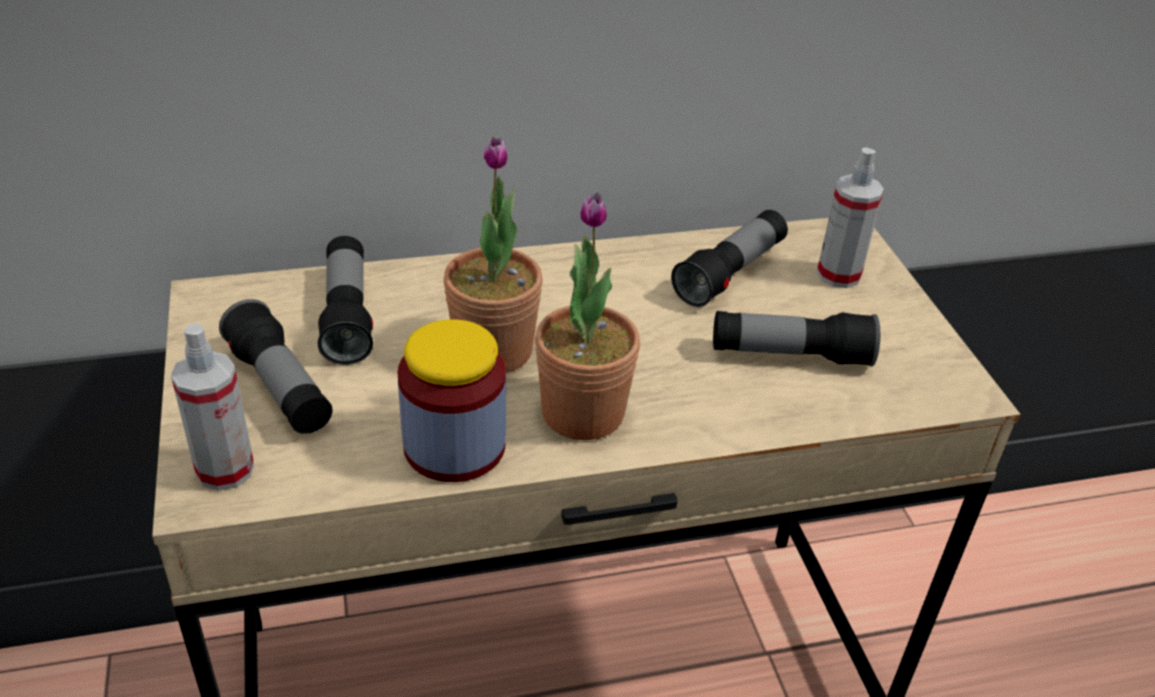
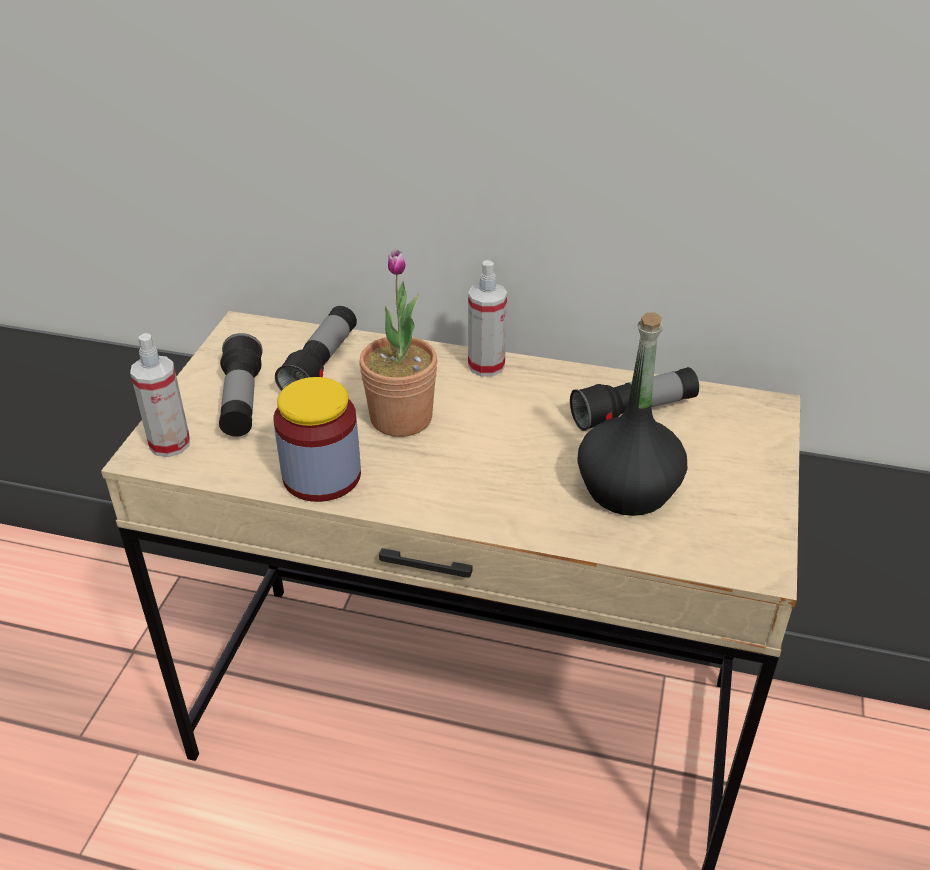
camera: 30 degrees right, 0 degrees up
(582, 413) = (429, 482): potted plant -> none
(789, 355) = (628, 489): flashlight -> black bottle
(838, 275) = (729, 439): spray bottle -> spray bottle (486, 366)

